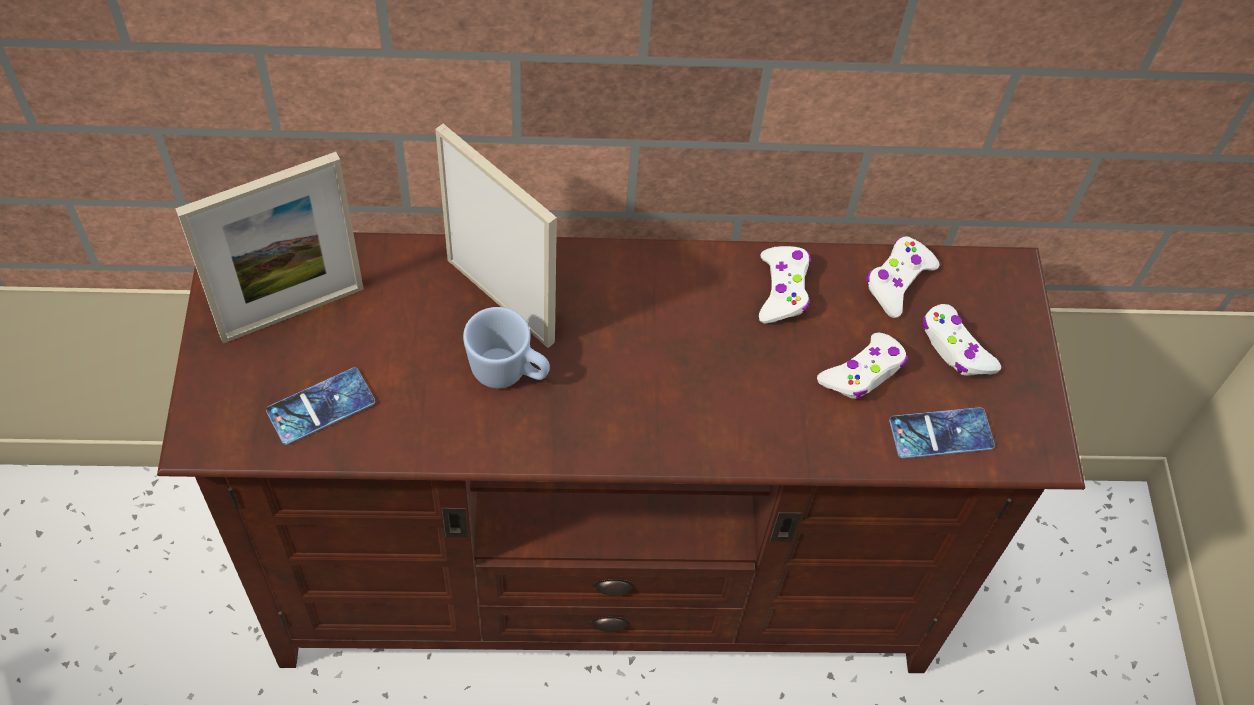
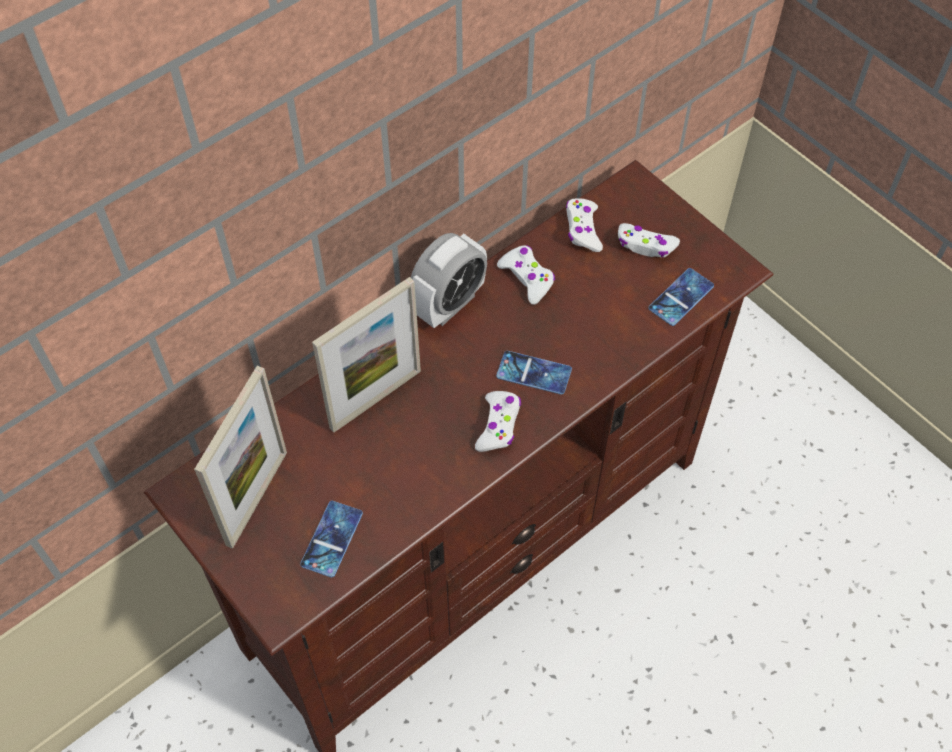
camera: 35 degrees left, 0 degrees up
(500, 300) = (375, 399): picture frame -> picture frame turned 135 degrees clockwise
(508, 373) = (422, 437): blue mug -> none
(671, 259) = (449, 304): none -> alarm clock
(690, 394) = (534, 373): none -> phone
(863, 373) = (612, 293): white game controller -> white game controller (498, 425)

